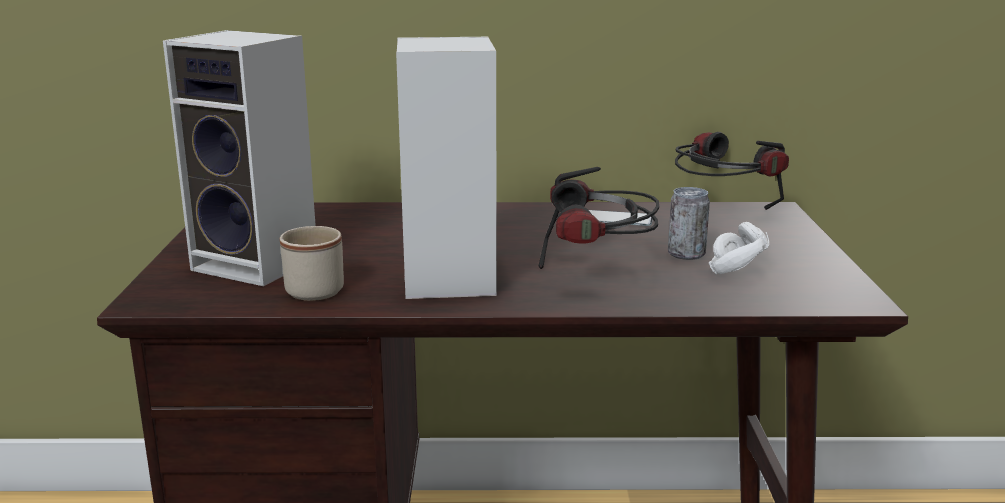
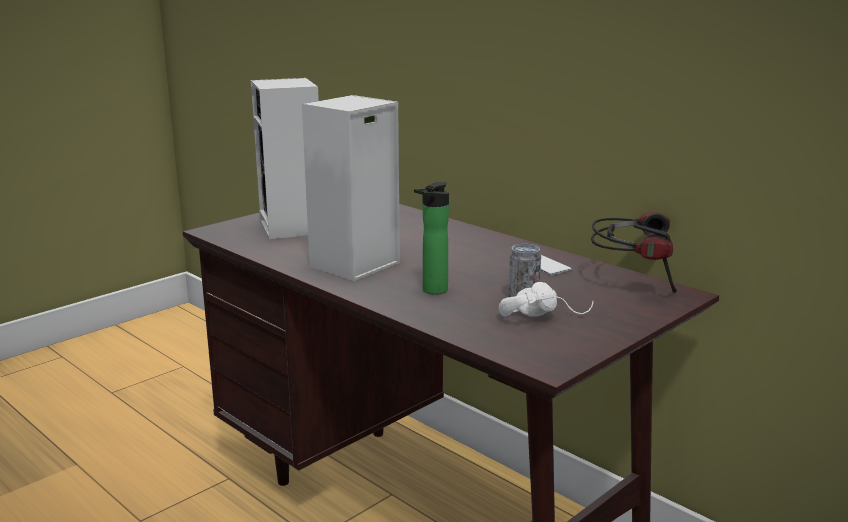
camera: 45 degrees right, 0 degrees up
(319, 288) = (288, 248): beige mug -> none
(596, 276) = (432, 291): headphones -> bottle

